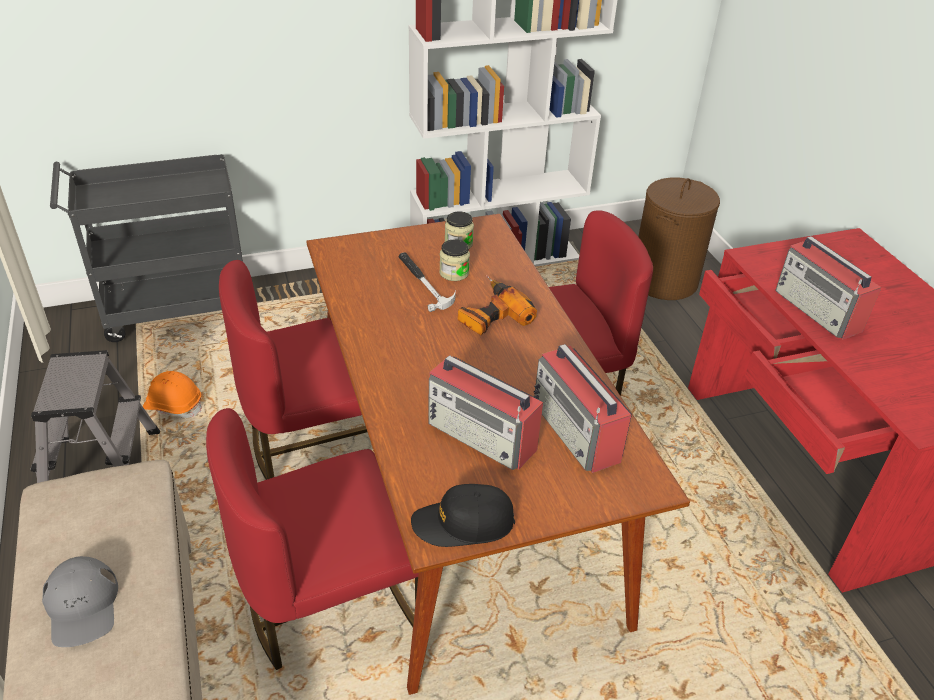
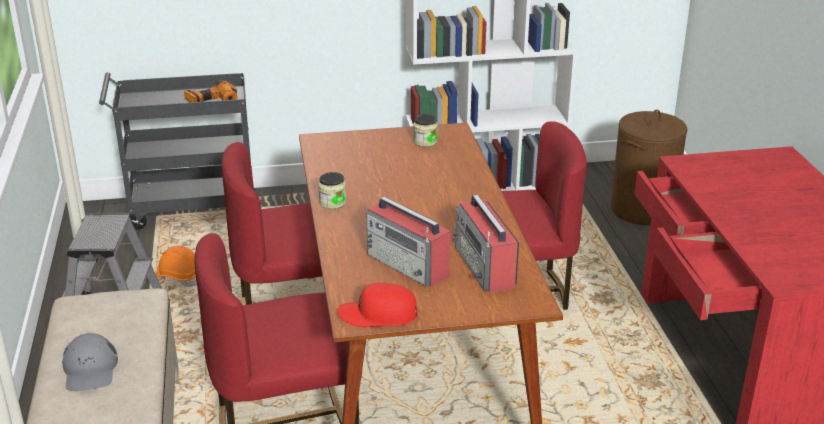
camera: 10 degrees right, 10 degrees down
(423, 282) = (388, 166): hammer -> none
(454, 273) = (415, 161): jar -> jar (332, 202)
(463, 523) = (378, 315): black cap -> red cap
(490, 315) = (437, 190): power drill -> power drill (210, 98)
(818, 311) = (726, 202): radio -> none

